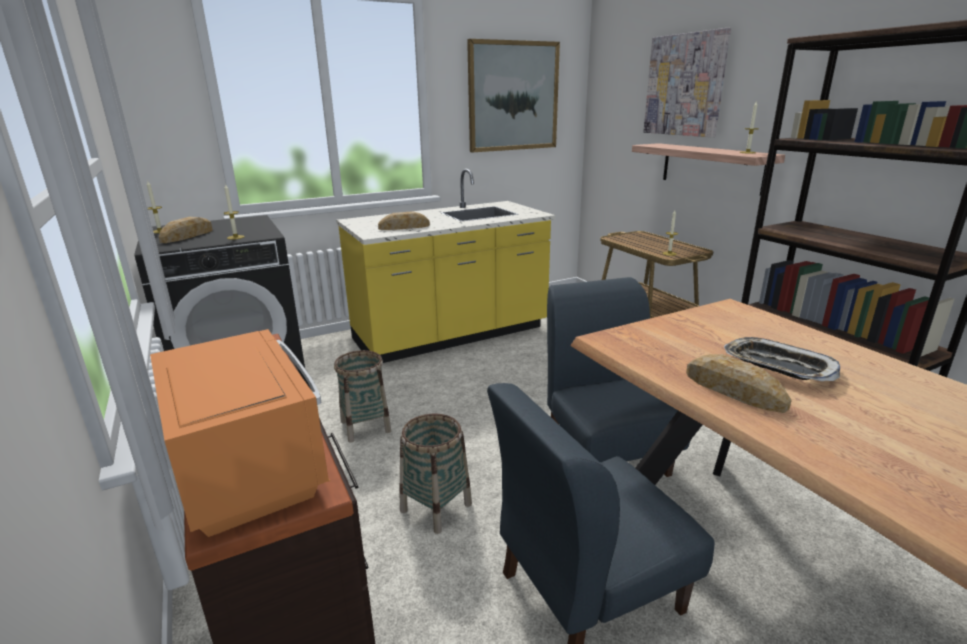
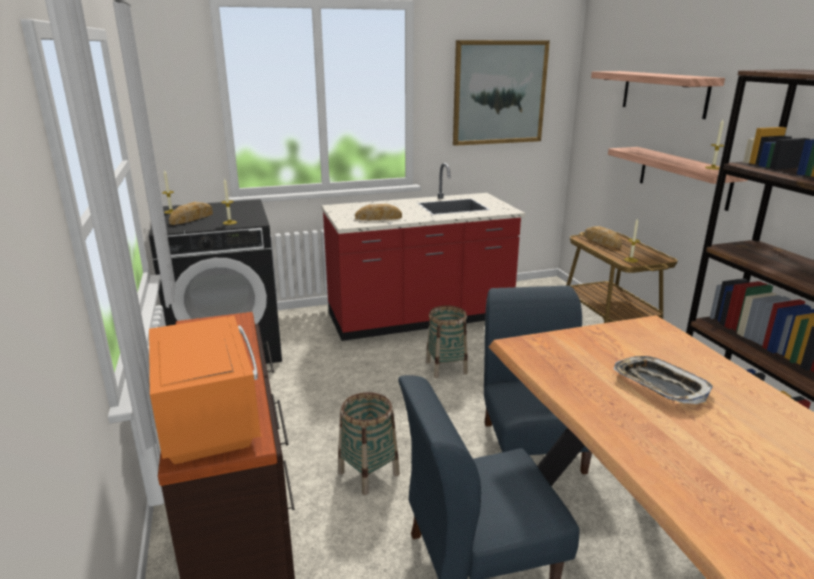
camera: 10 degrees right, 0 degrees up
(365, 426) = (324, 396): basket -> basket (446, 367)
(451, 335) = (419, 318): yellow counter -> red counter
(684, 85) = (664, 93): picture -> shelf
(733, 390) = (606, 402): bread -> bread (601, 241)

